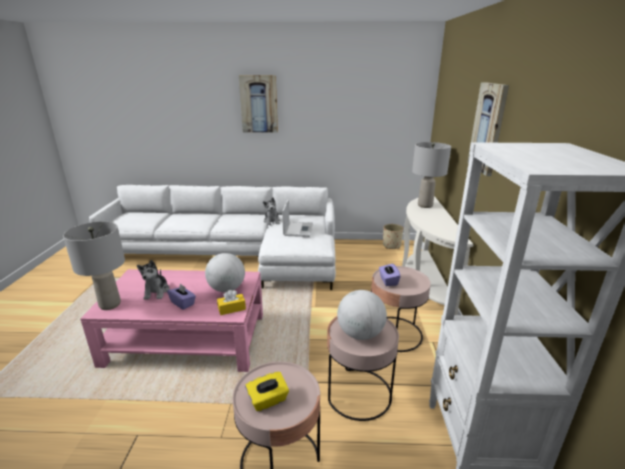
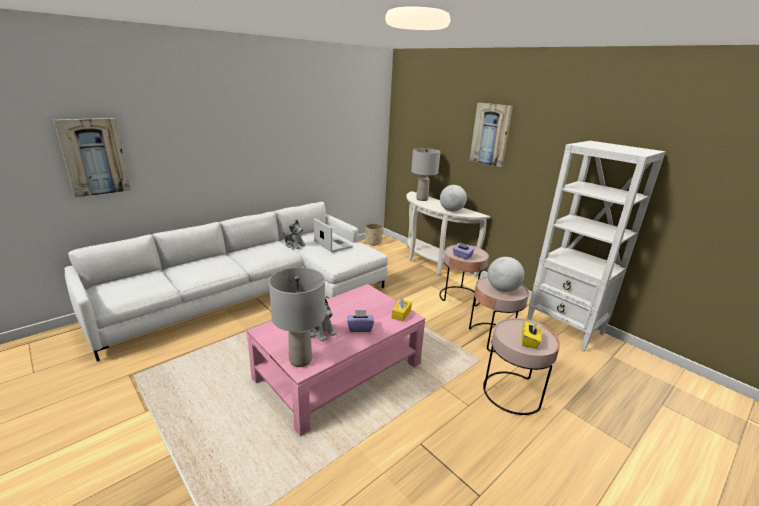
camera: 45 degrees left, 0 degrees up
(227, 289) = (370, 304): globe -> globe (451, 210)
(259, 104) = (250, 123): picture -> picture (94, 157)

